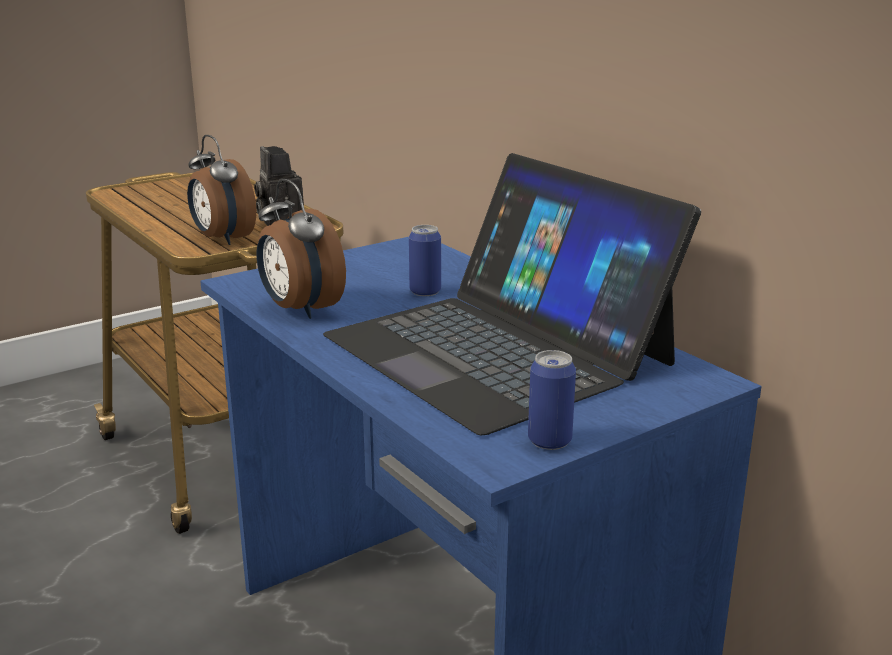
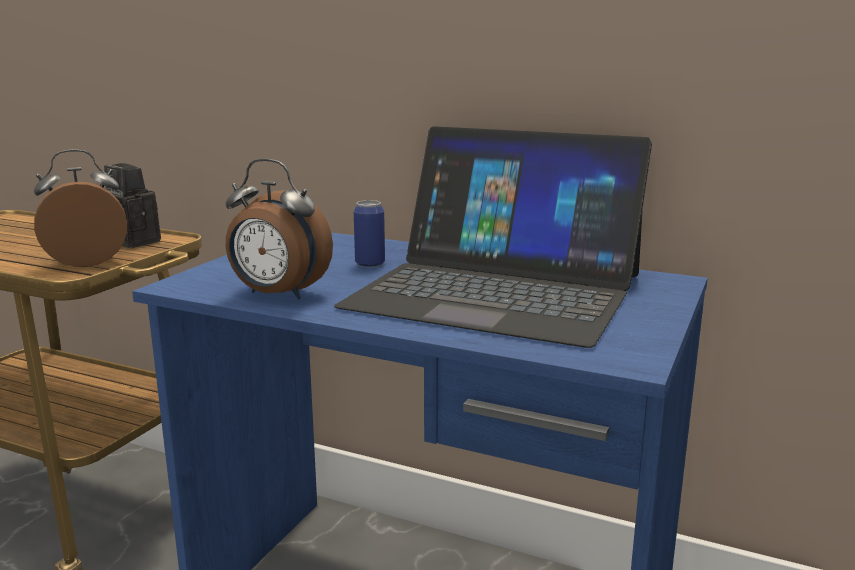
camera: 30 degrees left, 5 degrees down
(222, 239) = (87, 261): alarm clock -> alarm clock turned 135 degrees clockwise
(549, 441) = (643, 339): can -> none

